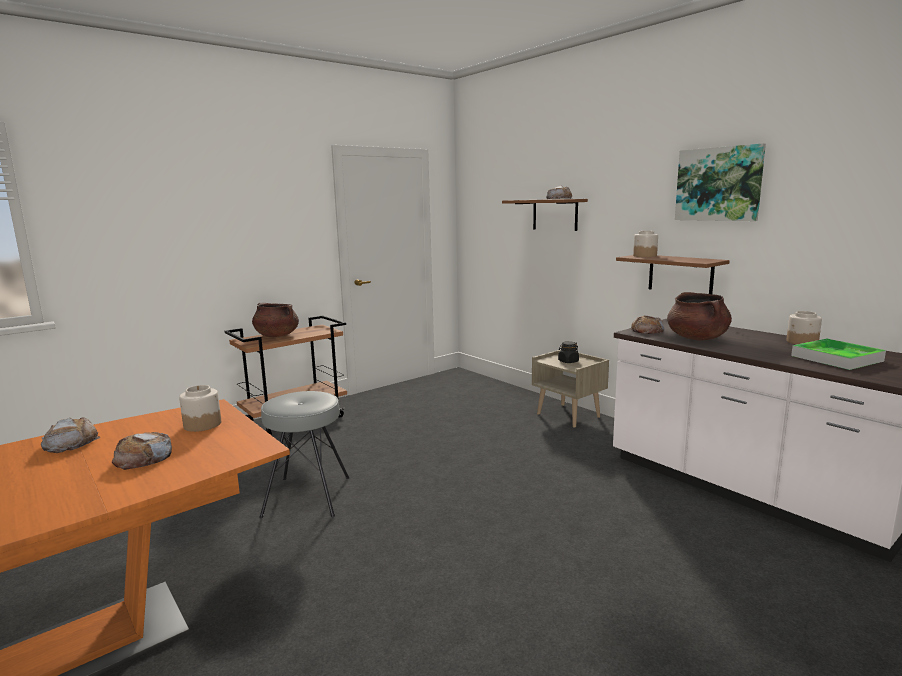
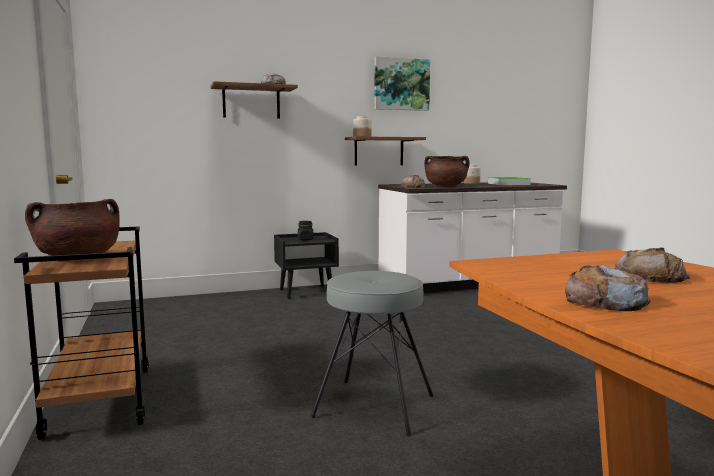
camera: 70 degrees left, 5 degrees down
(202, 424) = (545, 264): jar -> none
(569, 415) = (306, 292): beige nightstand -> black nightstand

